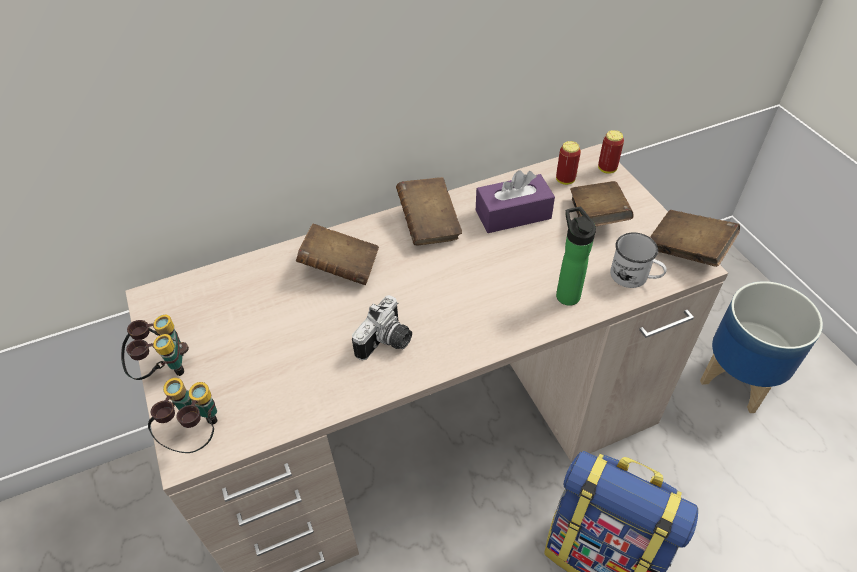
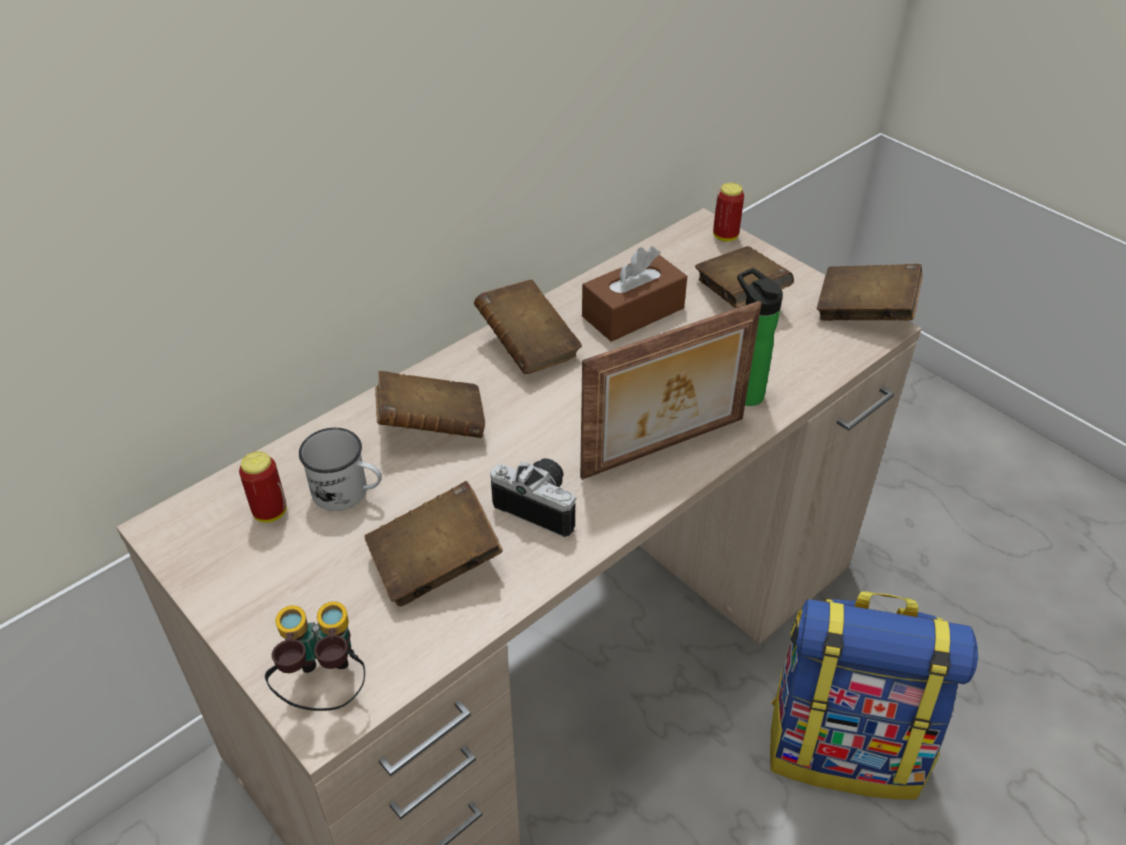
camera: 20 degrees left, 5 degrees down
(163, 367) = (230, 615): binoculars -> none
(300, 367) = (435, 564): none -> brown book
(387, 342) = (542, 504): camera -> camera turned 75 degrees counterclockwise
(489, 323) = (665, 449): none -> picture frame
(513, 214) = (633, 312): purple tissue box -> brown tissue box
(565, 180) = (680, 259): can -> can (270, 512)
(634, 277) = (817, 356): white mug -> white mug (348, 493)
(739, 380) = (924, 489): planter -> none

